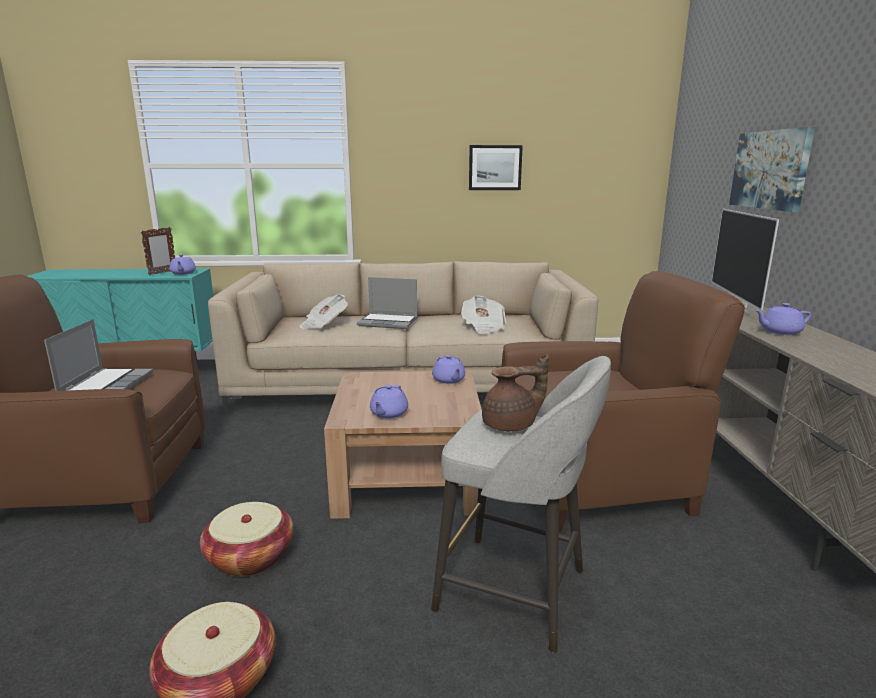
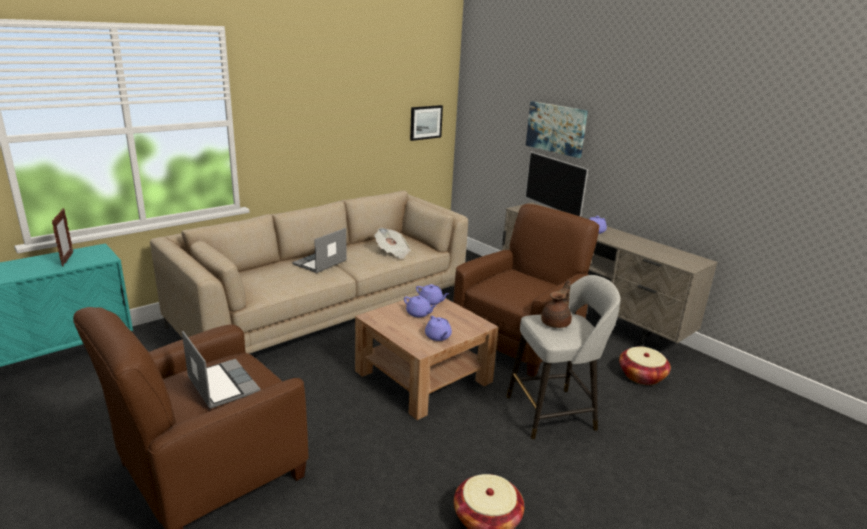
camera: 40 degrees left, 5 degrees up
(183, 273) = (96, 256): purple teapot -> purple teapot (419, 313)
(250, 557) = (406, 462): basket -> basket (641, 376)
(324, 325) = (273, 278): newspaper -> none
(389, 322) = (320, 263): laptop -> laptop turned 150 degrees clockwise
(495, 167) = (349, 115): picture -> picture (425, 122)

